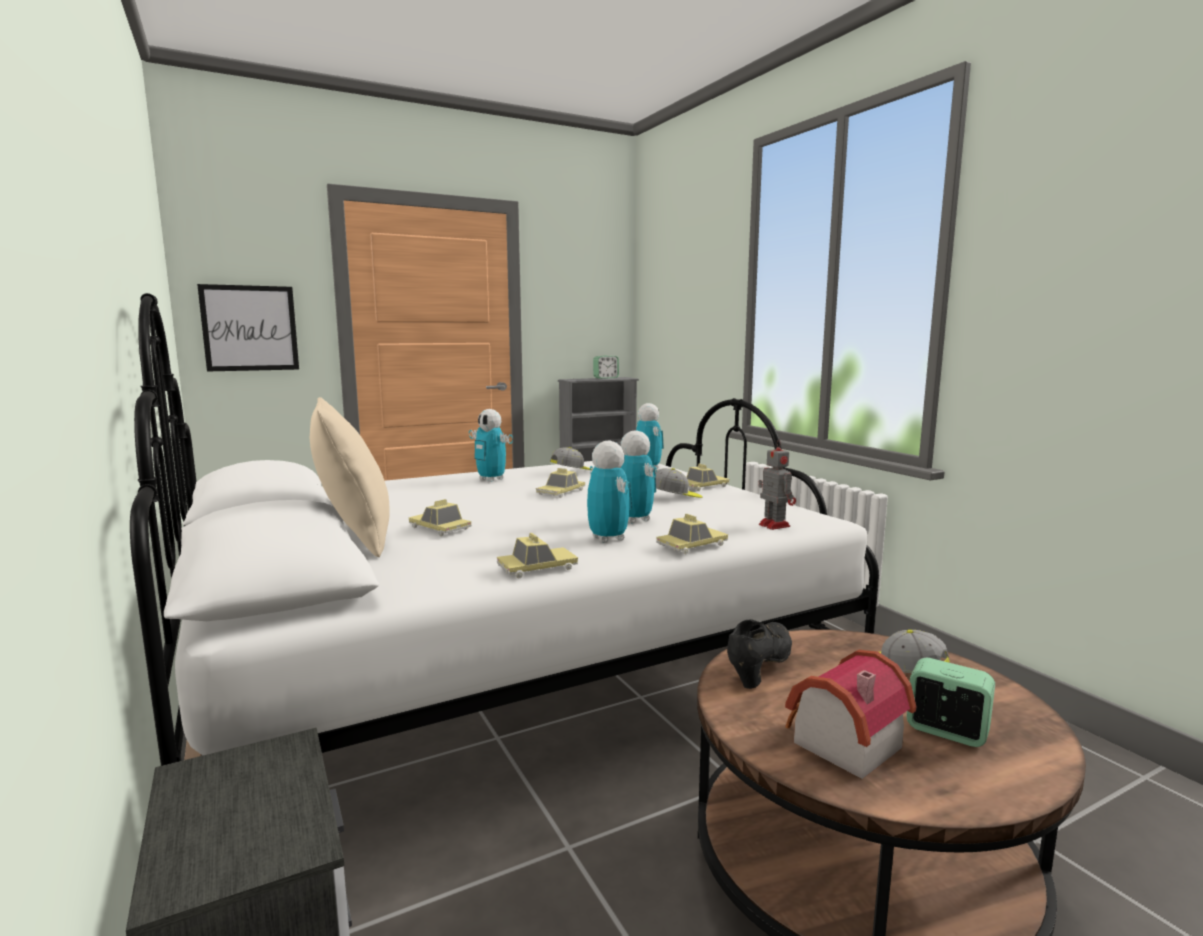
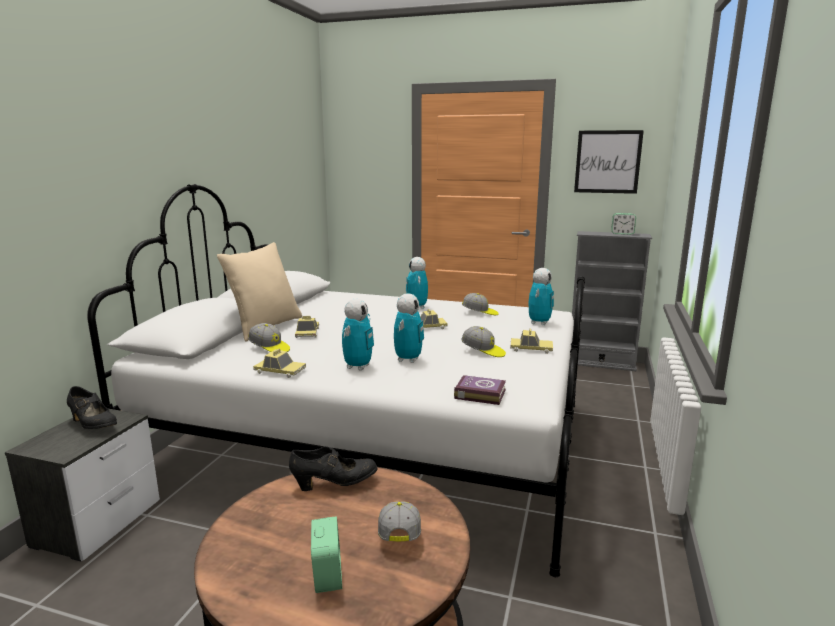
camera: 45 degrees right, 5 degrees up
(241, 787) = (93, 425): none -> black shoe
(250, 328) = (362, 183): picture -> picture (607, 162)
(442, 554) = (270, 348): none -> cap
(692, 545) = (385, 388): toy car -> none
(773, 525) = (479, 393): toy robot -> book
(839, 743) = (267, 540): toy house -> none

